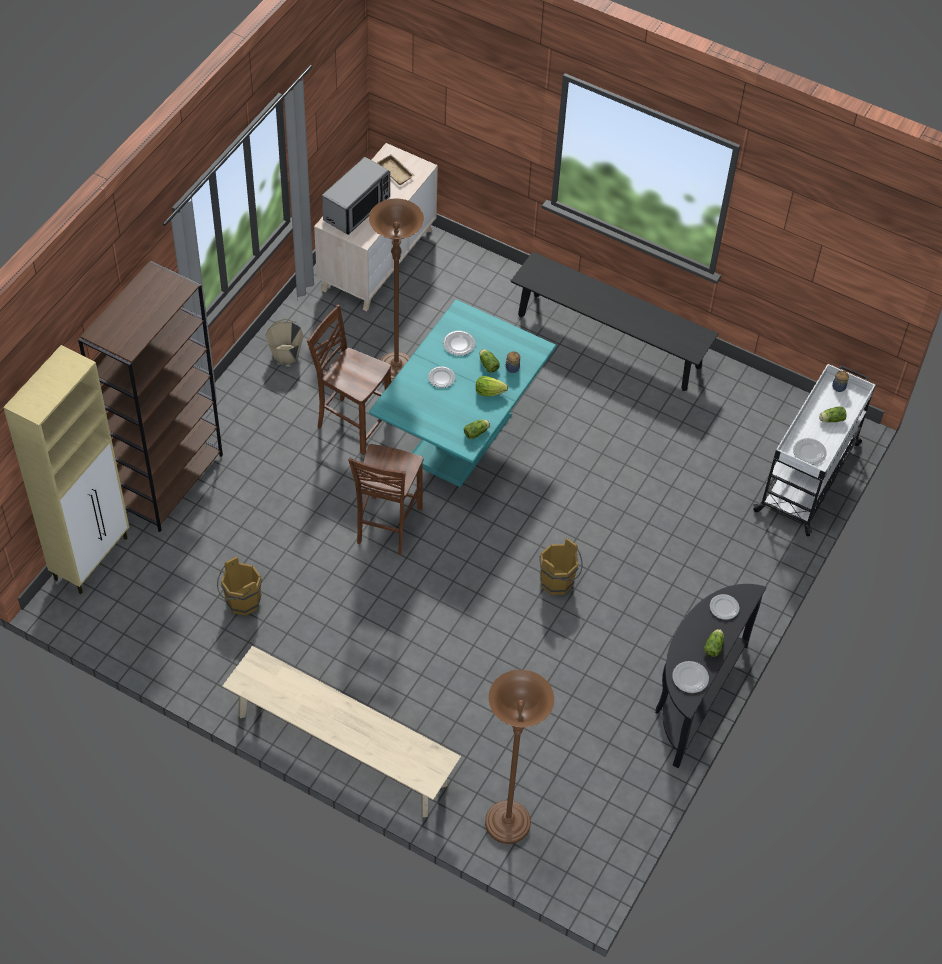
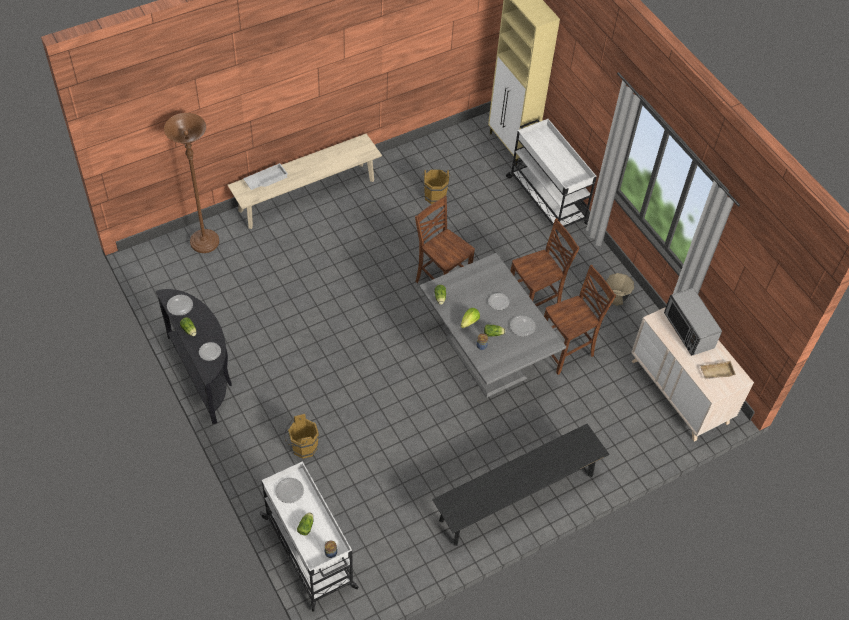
camera: 120 degrees right, 0 degrees up
(168, 480) = (546, 199): brown bookcase -> white cart
(391, 757) = (266, 179): none -> white tray
(396, 370) = (567, 352): brown floor lamp -> brown chair
(461, 438) = (485, 358): turquoise dining table -> grey dining table
(558, 583) = (335, 349): brown bucket -> brown bucket (302, 447)

